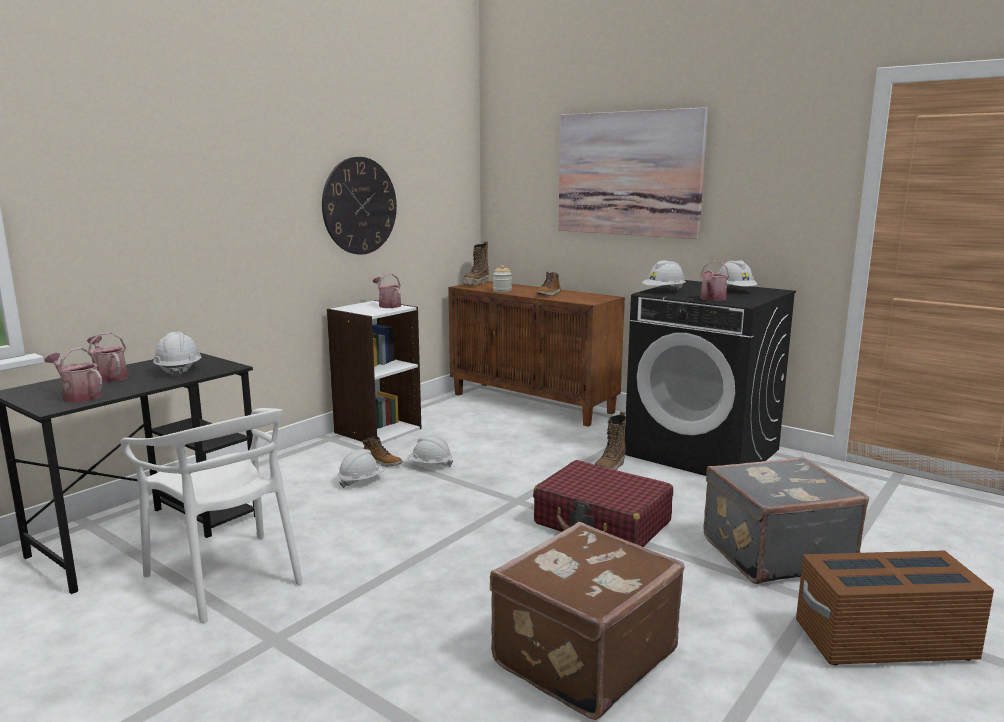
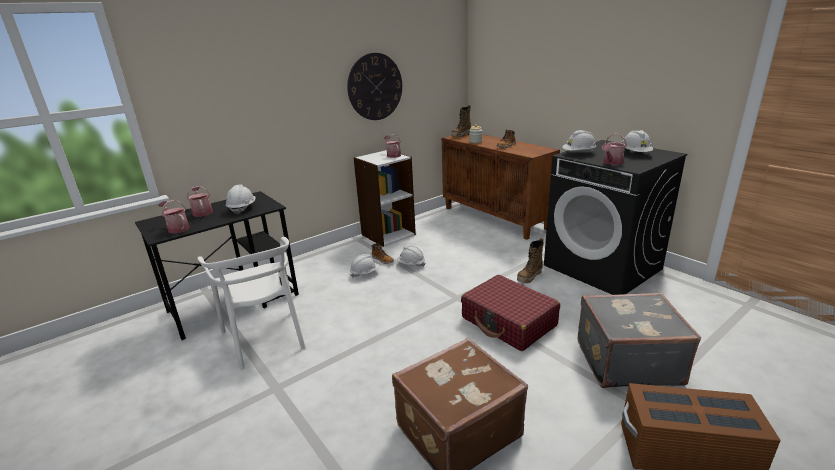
camera: 15 degrees right, 10 degrees up
(628, 174) = (567, 57): picture -> none

